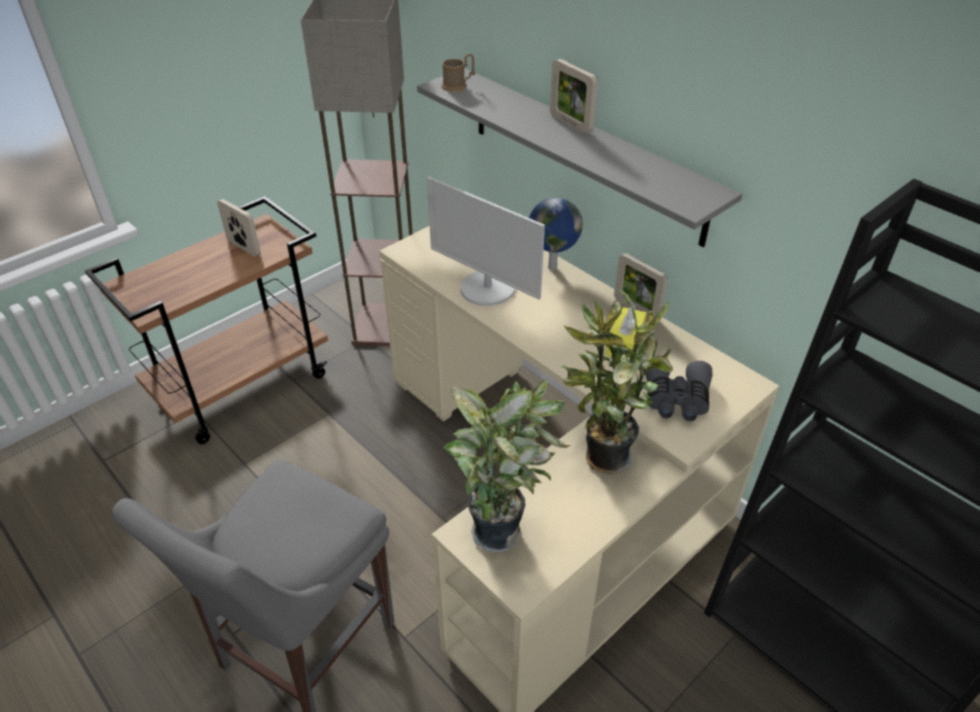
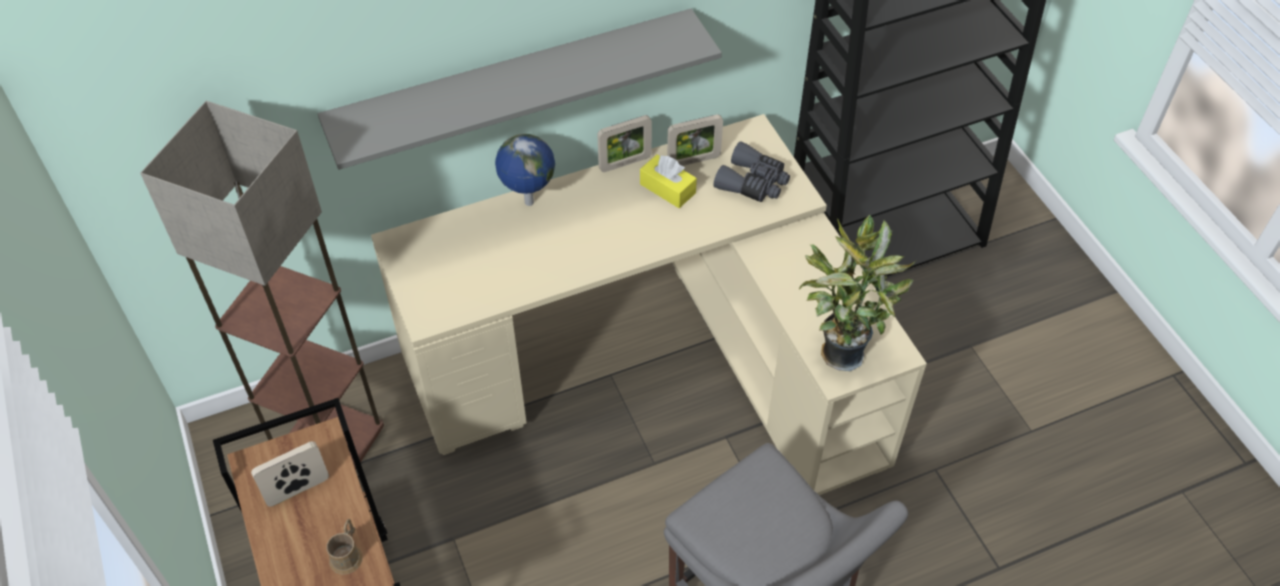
camera: 70 degrees left, 10 degrees up
(458, 86) = (364, 130): brown mug -> brown mug (348, 554)
(487, 289) = (537, 264): monitor -> none
(570, 124) = (508, 70): picture frame -> picture frame (693, 161)
(601, 457) = (787, 259): potted plant -> none

